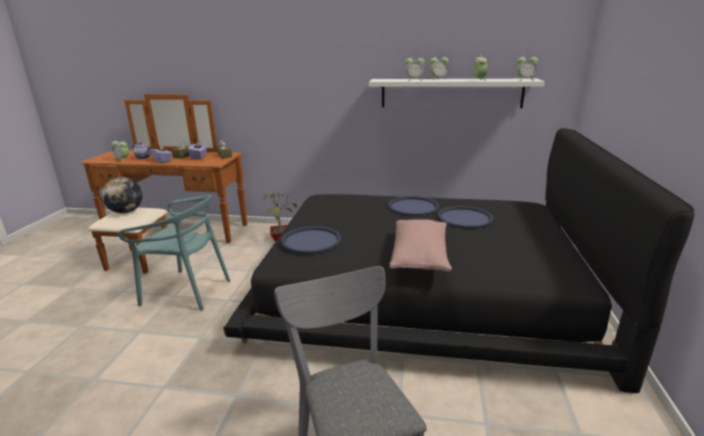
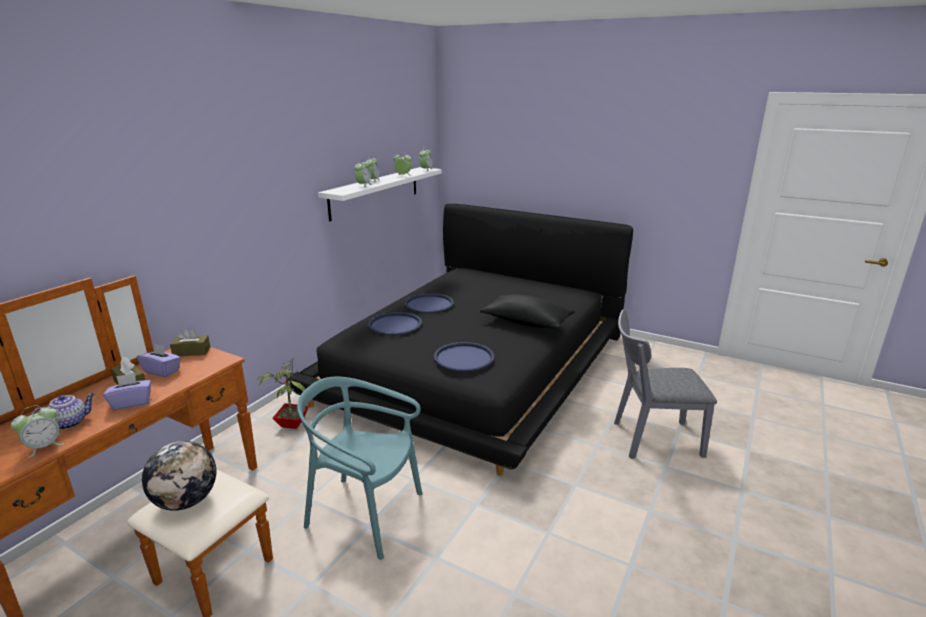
camera: 70 degrees left, 0 degrees up
(187, 291) = (364, 513): turquoise chair -> turquoise chair turned 105 degrees counterclockwise
(420, 257) = (527, 323): pink pillow -> black pillow
(465, 218) = (472, 293): blue tray -> blue tray (395, 324)

